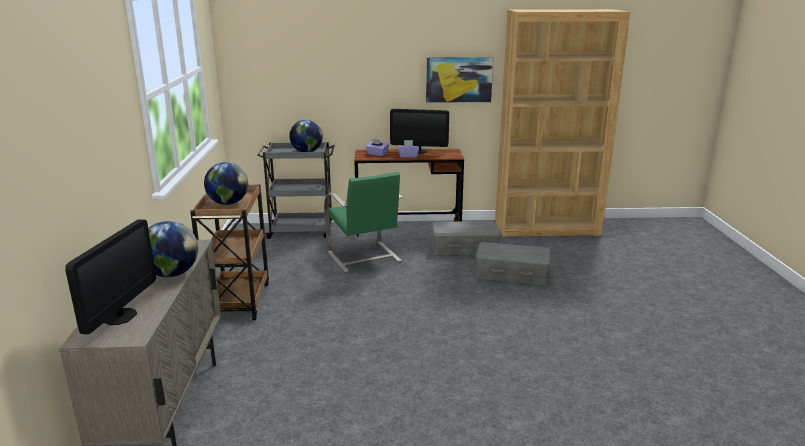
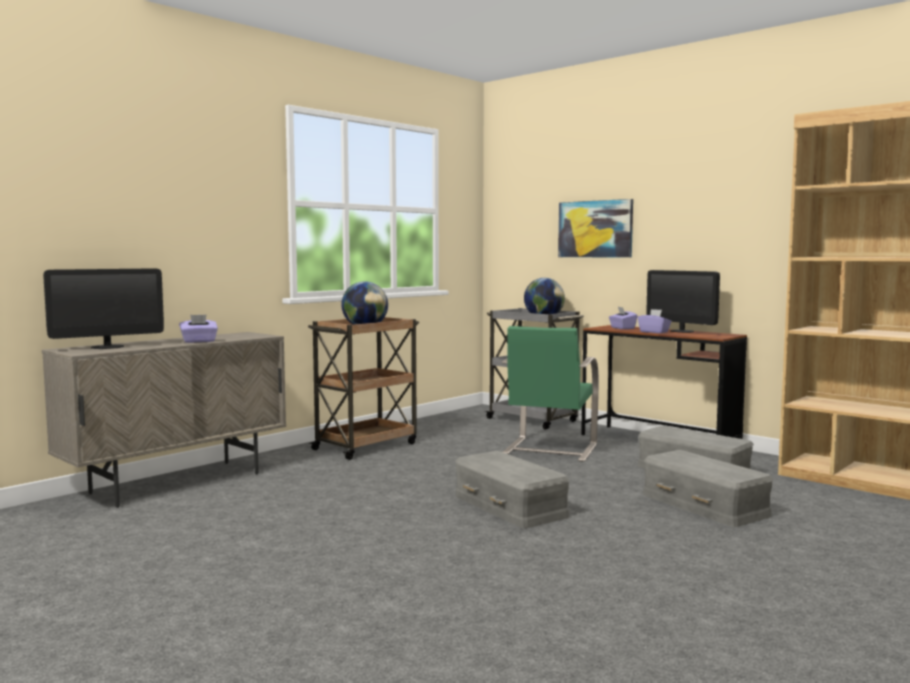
camera: 45 degrees right, 15 degrees down
(172, 274) = (199, 341): globe -> purple tissue box
(433, 318) = (508, 506): none -> grey storage box
(459, 79) = (748, 231): picture -> picture (595, 229)

